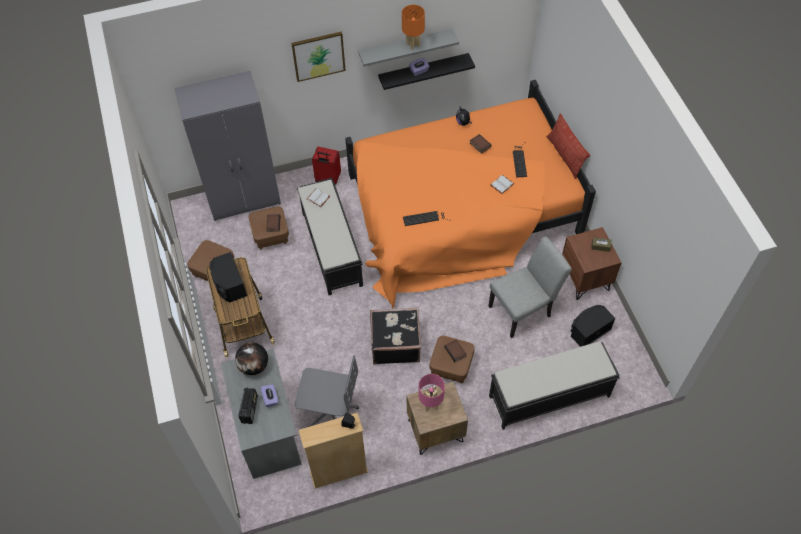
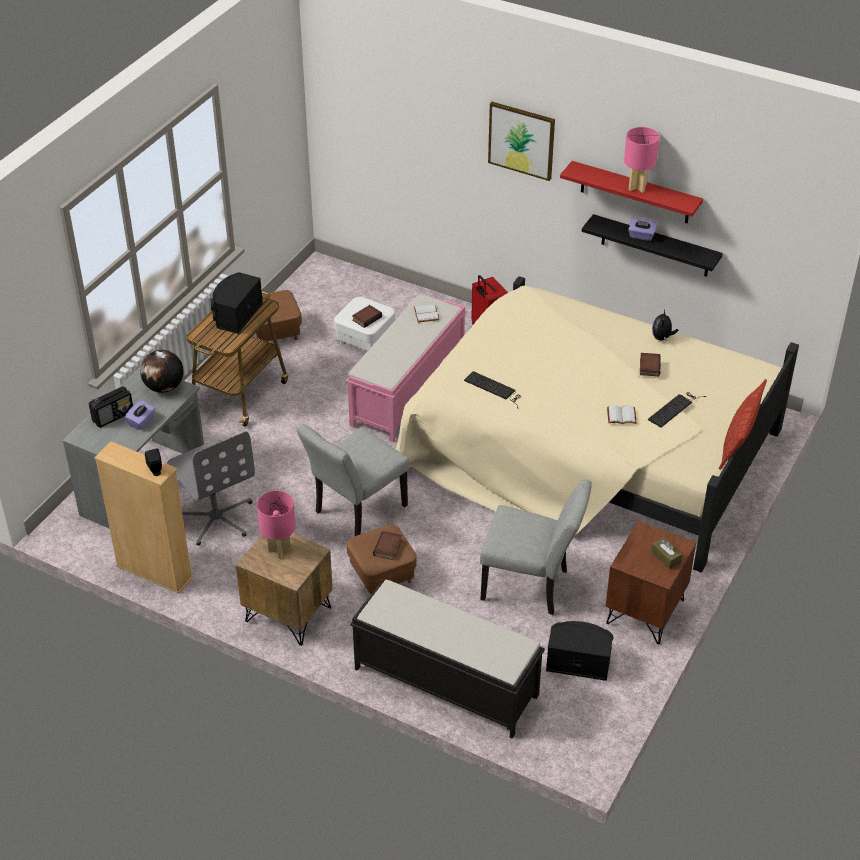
camera: 45 degrees right, 15 degrees down
(245, 199) = (383, 294): grey wardrobe -> none
(271, 236) = (365, 340): brown ottoman -> white ottoman
(332, 249) = (407, 391): black bench -> pink bench
(395, 343) = (355, 512): black suitcase -> grey chair
(405, 47) = (635, 193): grey shelf -> red shelf
(413, 44) = (637, 187): orange table lamp -> pink table lamp
(460, 211) = (588, 450): orange bed -> beige bed

